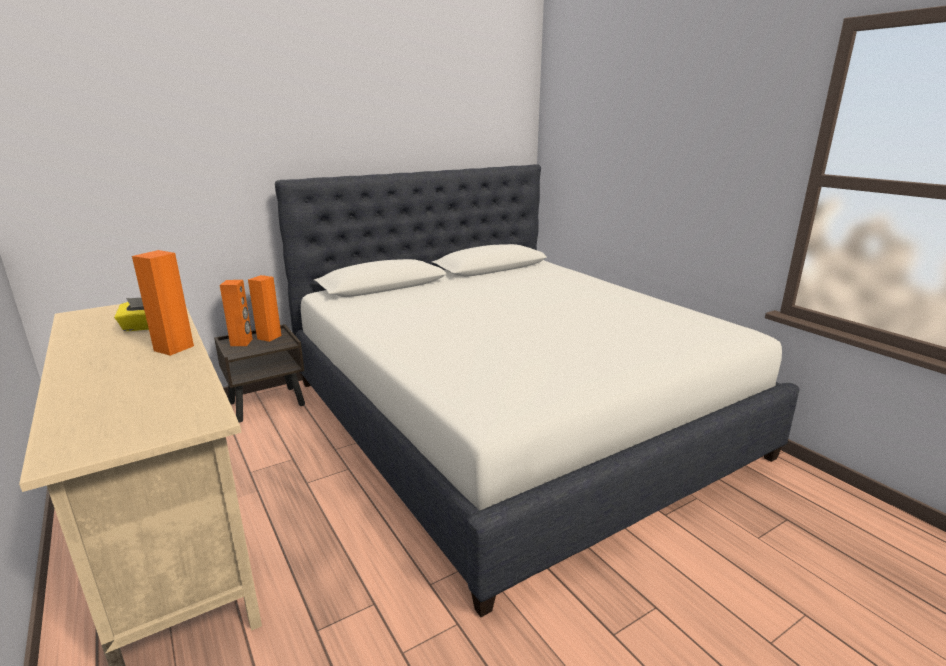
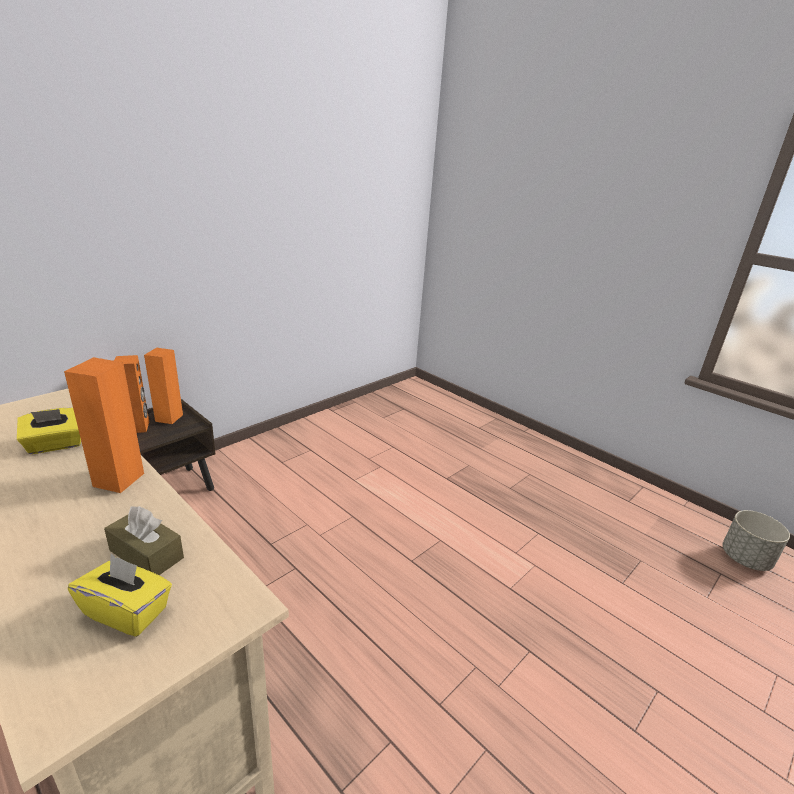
camera: 15 degrees left, 5 degrees up
(132, 415) = (127, 611): none -> yellow tissue box
(164, 388) = (146, 554): none -> brown tissue box
(511, 416) = (439, 485): white bed -> none
(825, 509) = (745, 558): none -> grey planter

